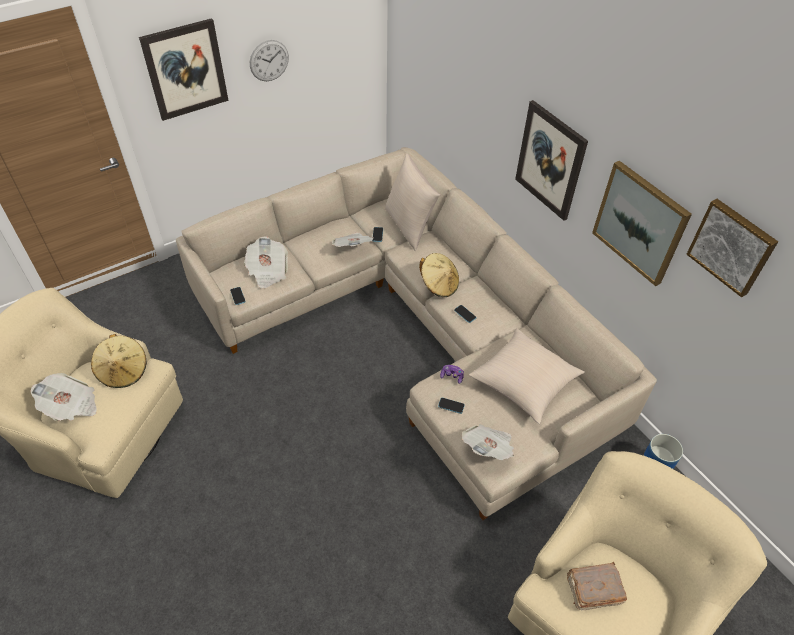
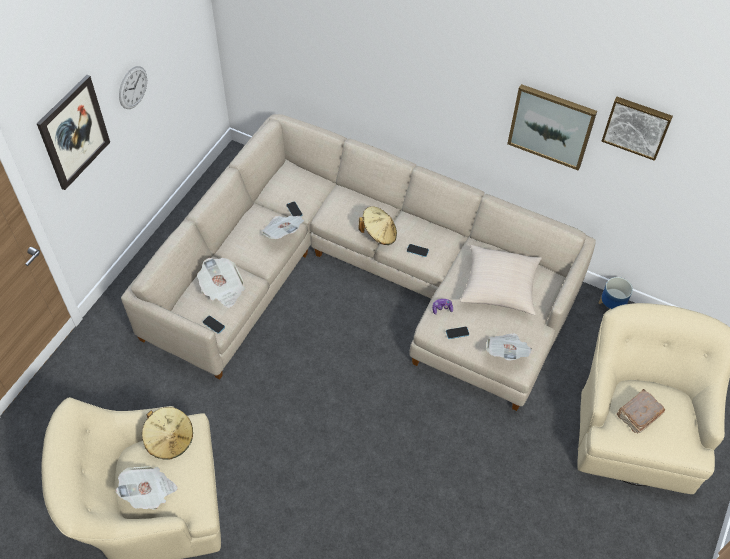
camera: 30 degrees left, 5 degrees up
(409, 226) = (316, 190): beige pillow -> none
(550, 161) = (448, 95): picture -> none

